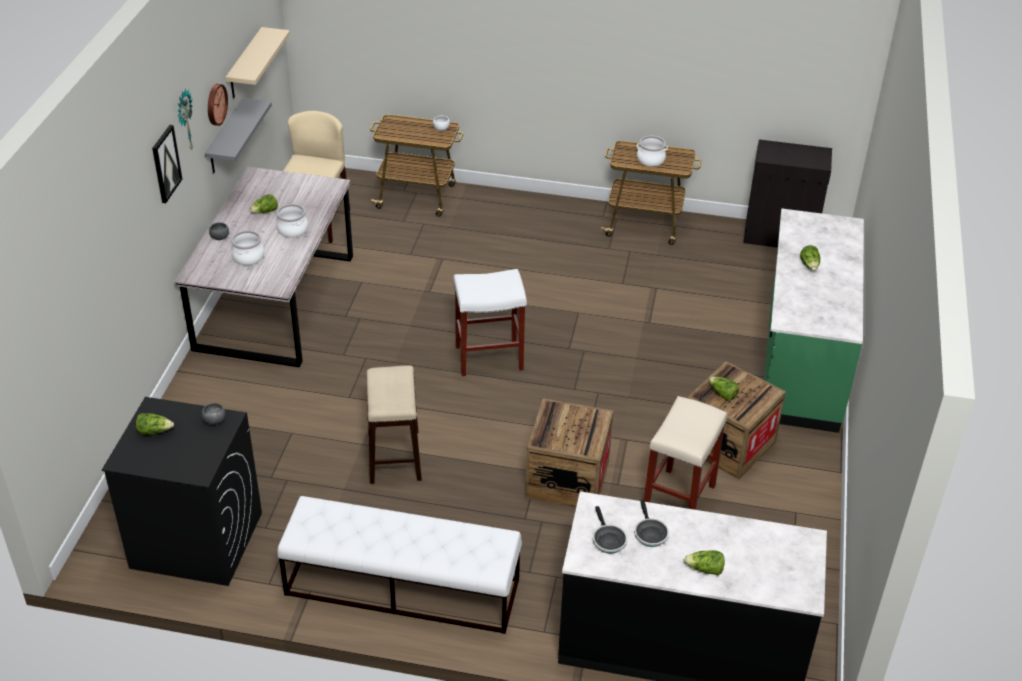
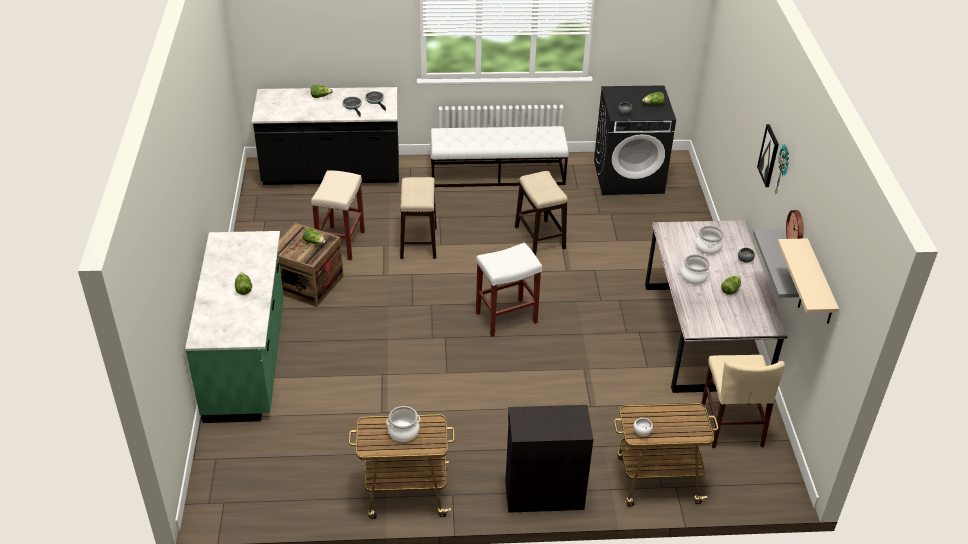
camera: 165 degrees right, 0 degrees up
(567, 479) = (418, 243): crate -> stool
(780, 237) = (257, 504): black cabinet -> black cabinet (543, 493)

